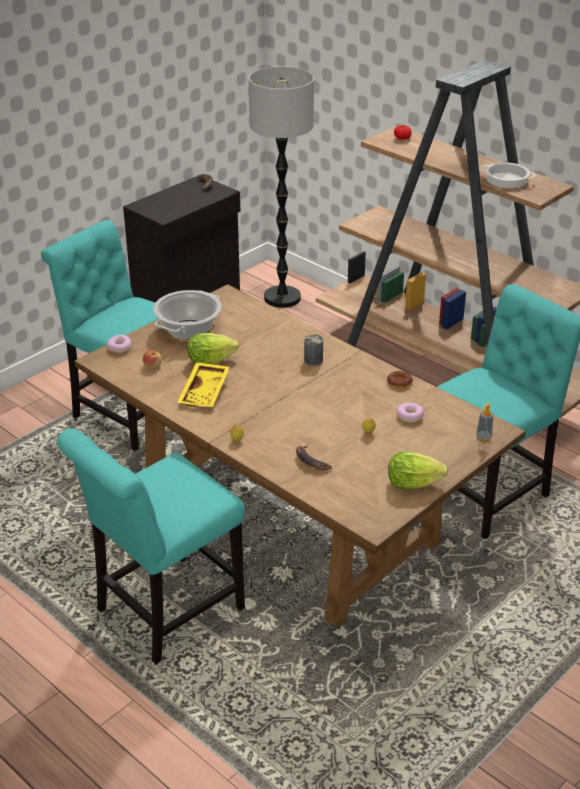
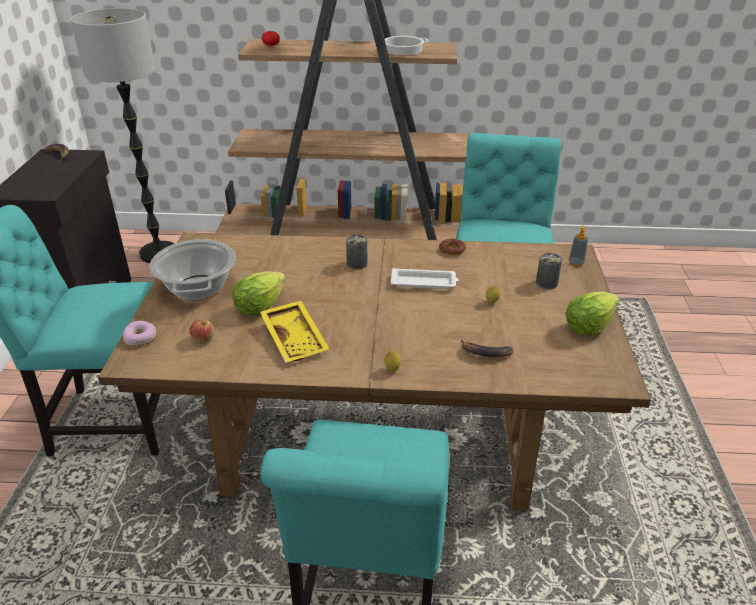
camera: 40 degrees left, 0 degrees up
(341, 396) = (424, 282): none -> white tray
(410, 416) = (501, 273): donut -> none
(433, 440) = (546, 283): none -> can

